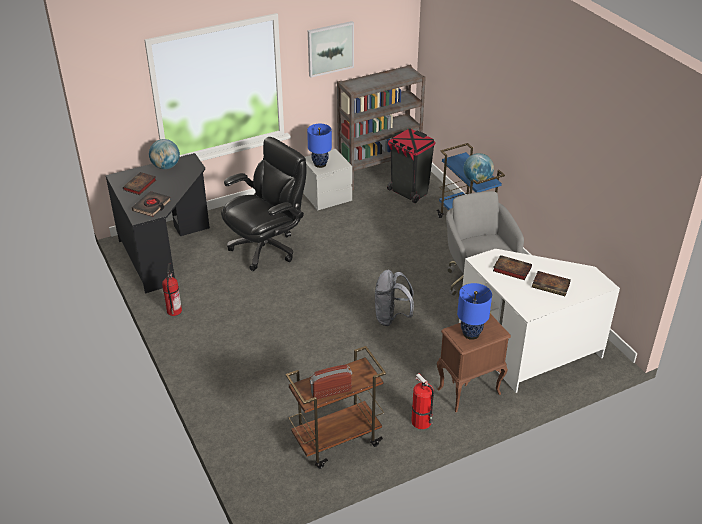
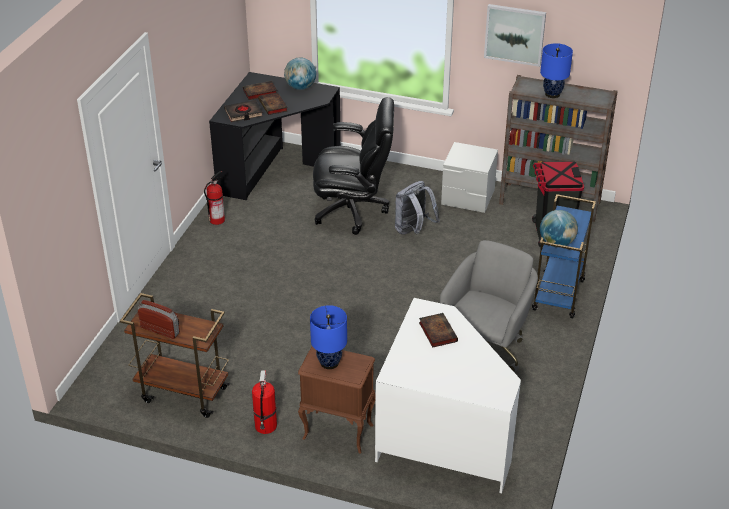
camera: 45 degrees right, 0 degrees up
(320, 164) = (461, 156): blue table lamp -> blue table lamp (552, 94)
(391, 317) = (368, 331): grey backpack -> grey backpack (413, 231)
(551, 285) = (449, 368): book -> book (273, 106)

